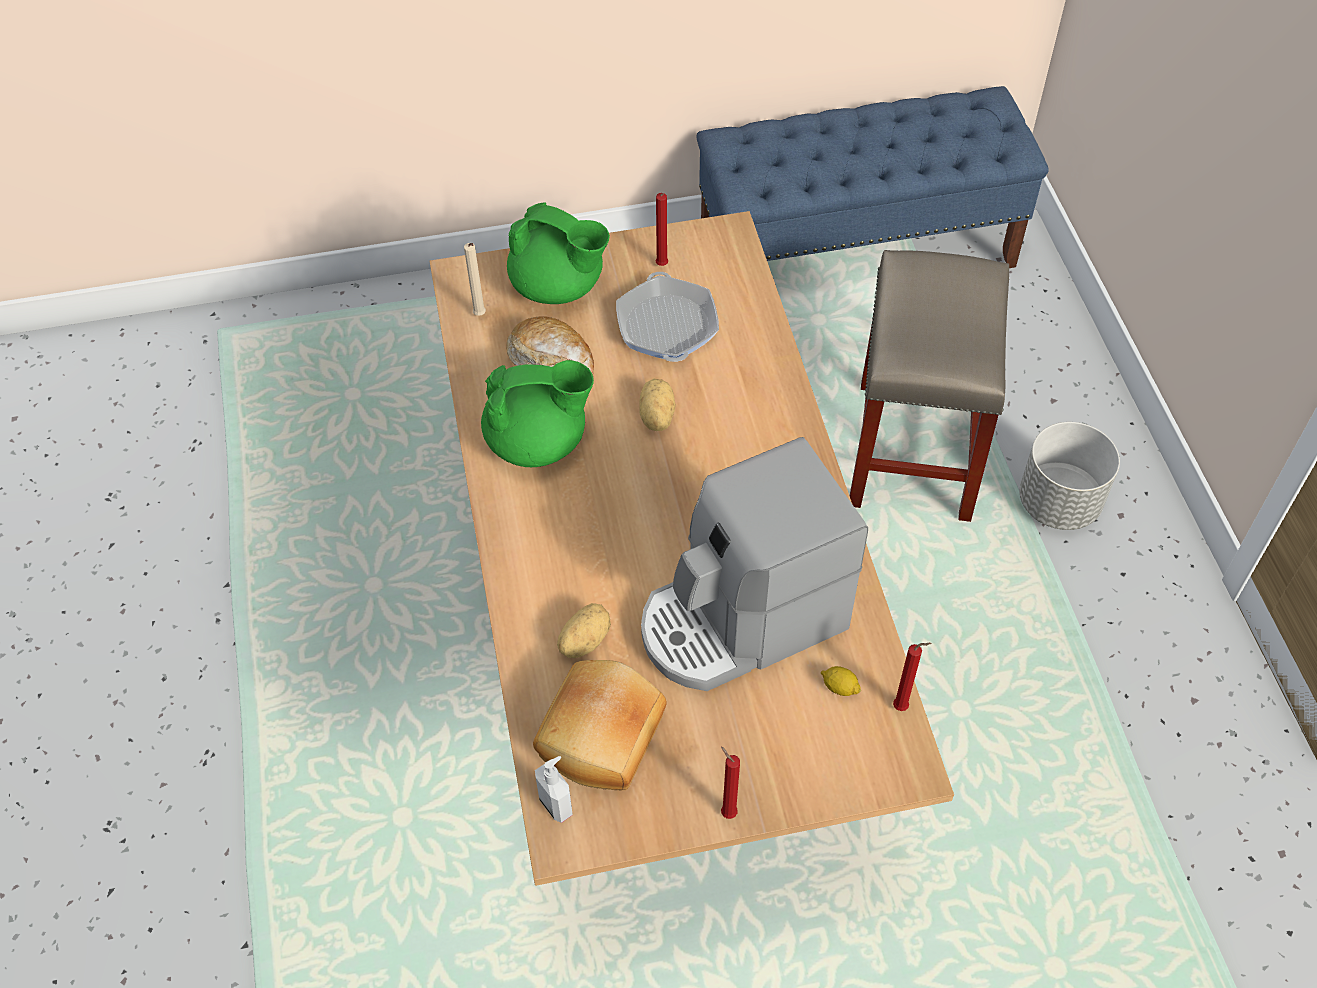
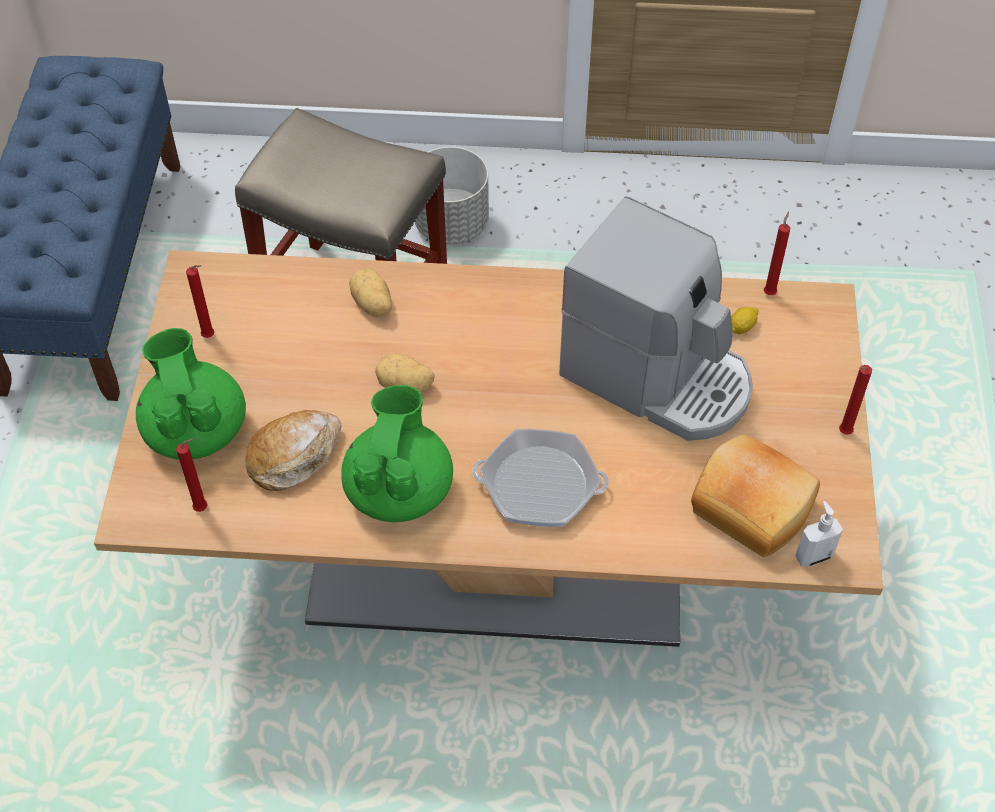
camera: 75 degrees left, 0 degrees up
(480, 316) = (203, 508): beige candle -> red candle
(559, 287) = (195, 429): green teapot -> green teapot turned 60 degrees counterclockwise
(583, 640) = (646, 499): potato -> potato (371, 305)
(667, 326) = (293, 350): frying pan -> frying pan (540, 485)
(741, 621) = (658, 377): coffee machine -> coffee machine turned 45 degrees counterclockwise

